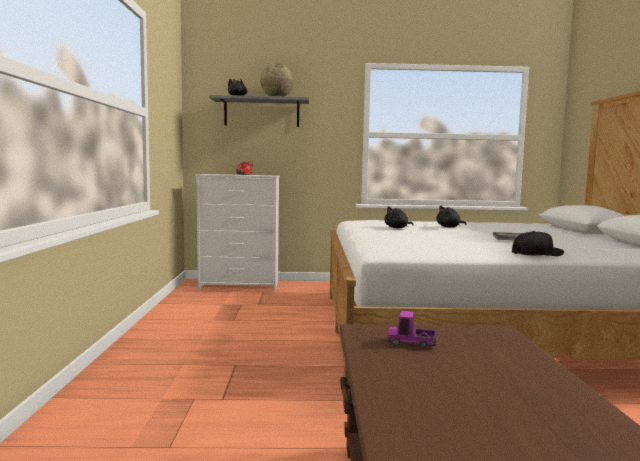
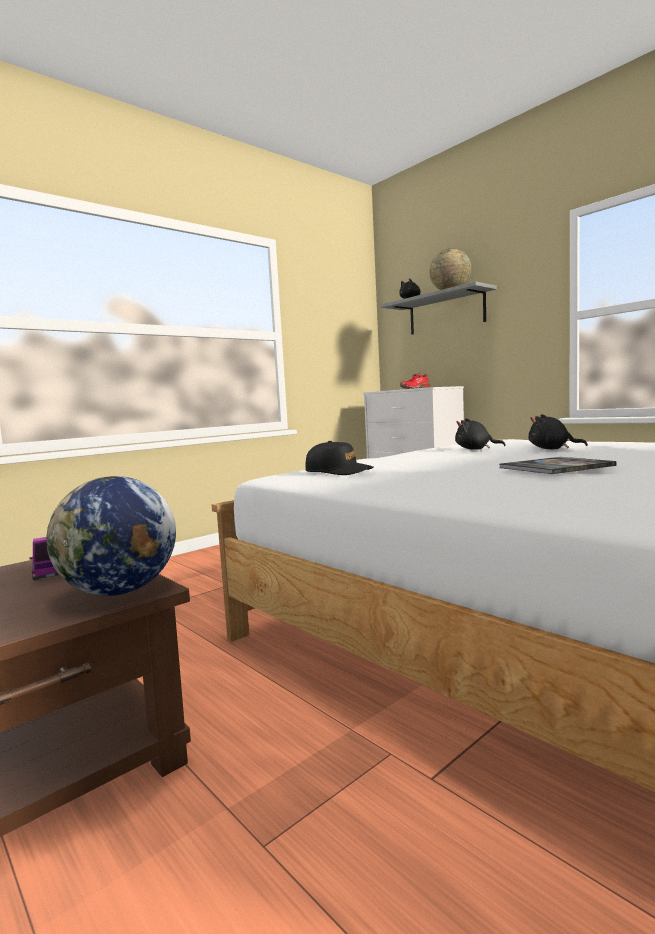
camera: 50 degrees right, 0 degrees up
(496, 336) = (119, 592): none -> globe
(537, 254) = (443, 493): black cap -> black cap (338, 472)

